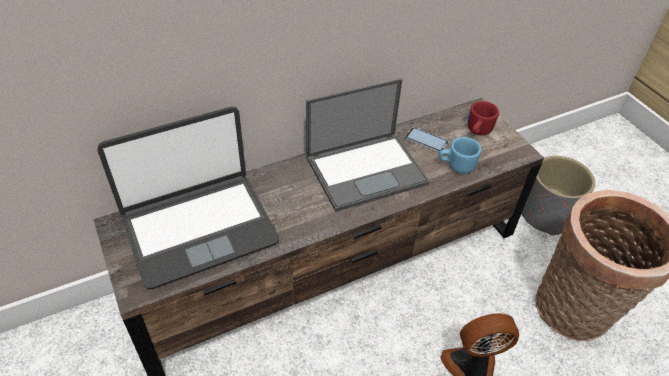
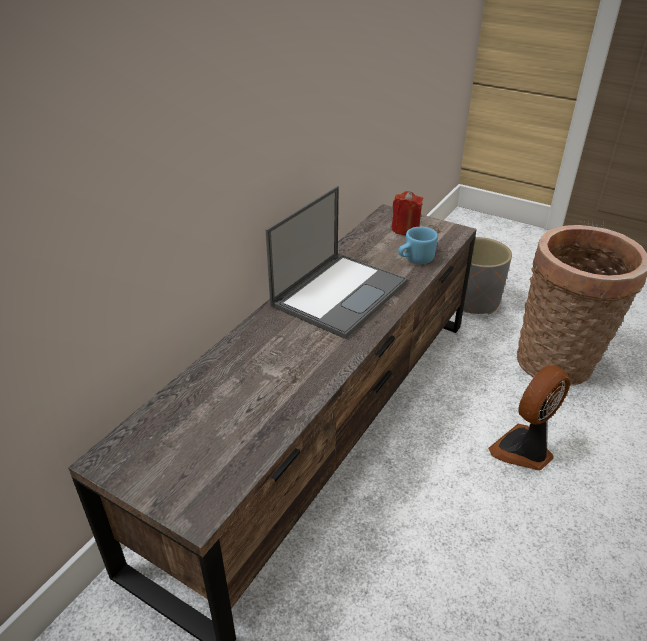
camera: 30 degrees left, 10 degrees down
(199, 228) = (215, 416): laptop -> none
(426, 141) = (370, 251): phone -> none
(477, 131) = (405, 229): red mug -> red candle

